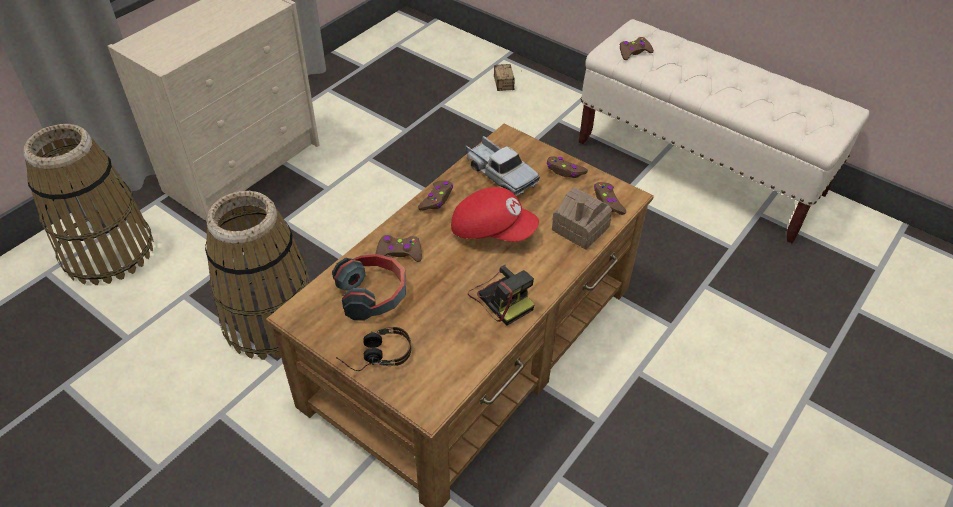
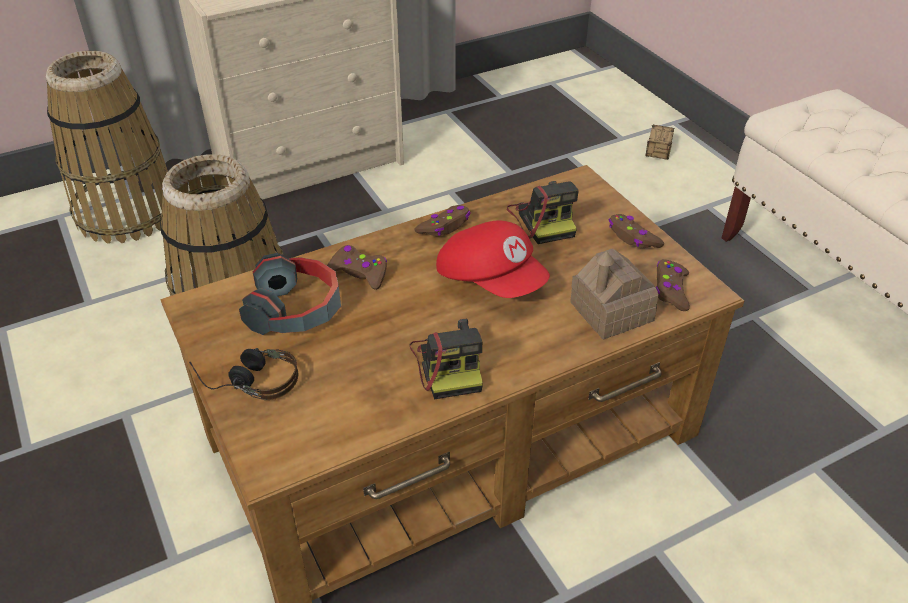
camera: 25 degrees right, 5 degrees down
(500, 174) = (543, 219): toy truck -> camera
(634, 52) = (816, 125): brown game controller -> none

